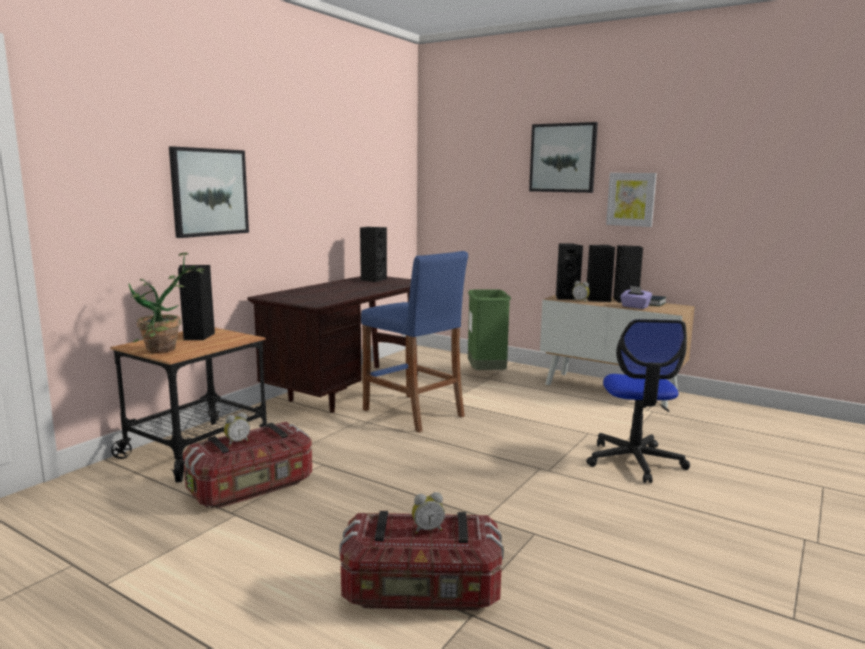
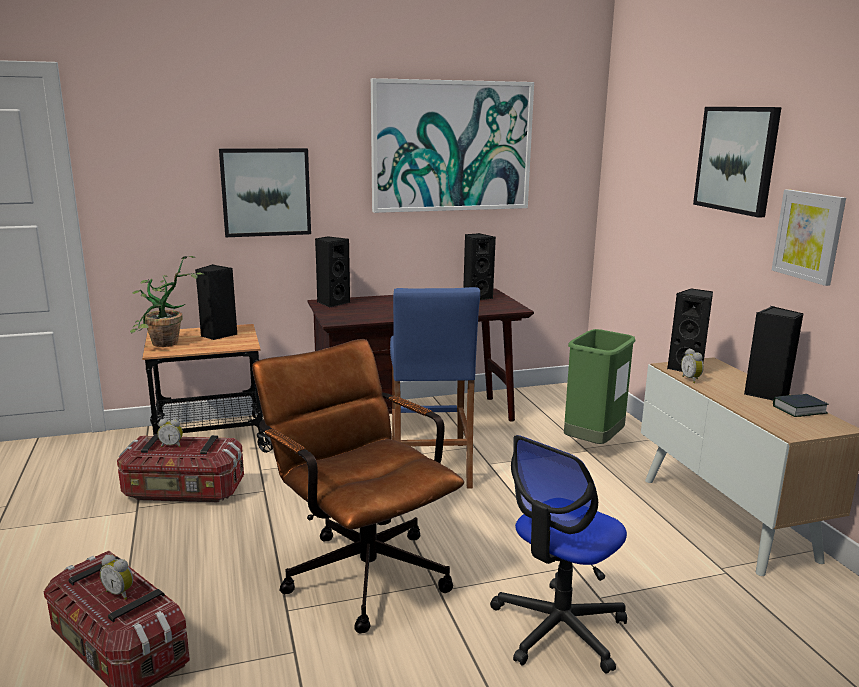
camera: 40 degrees right, 5 degrees up
(337, 154) = (451, 146): none -> picture
(483, 478) = (359, 568): none -> brown office chair
(597, 299) = (728, 382): black speaker -> black speaker (332, 303)
(634, 307) = (751, 408): purple tissue box -> none

